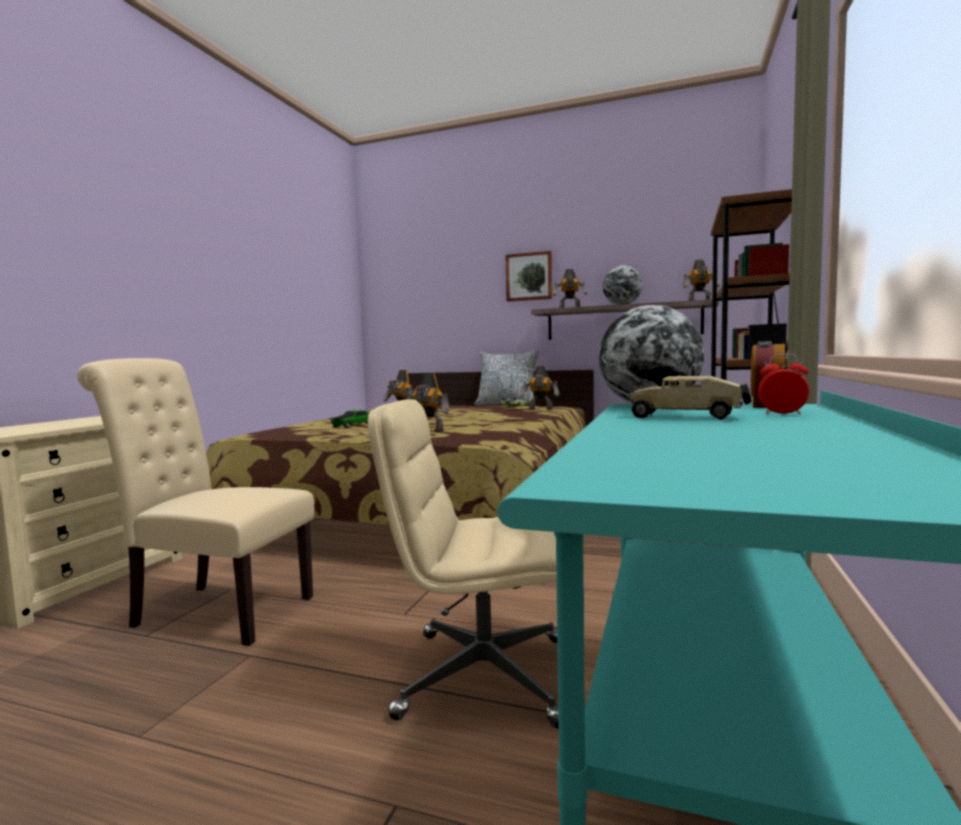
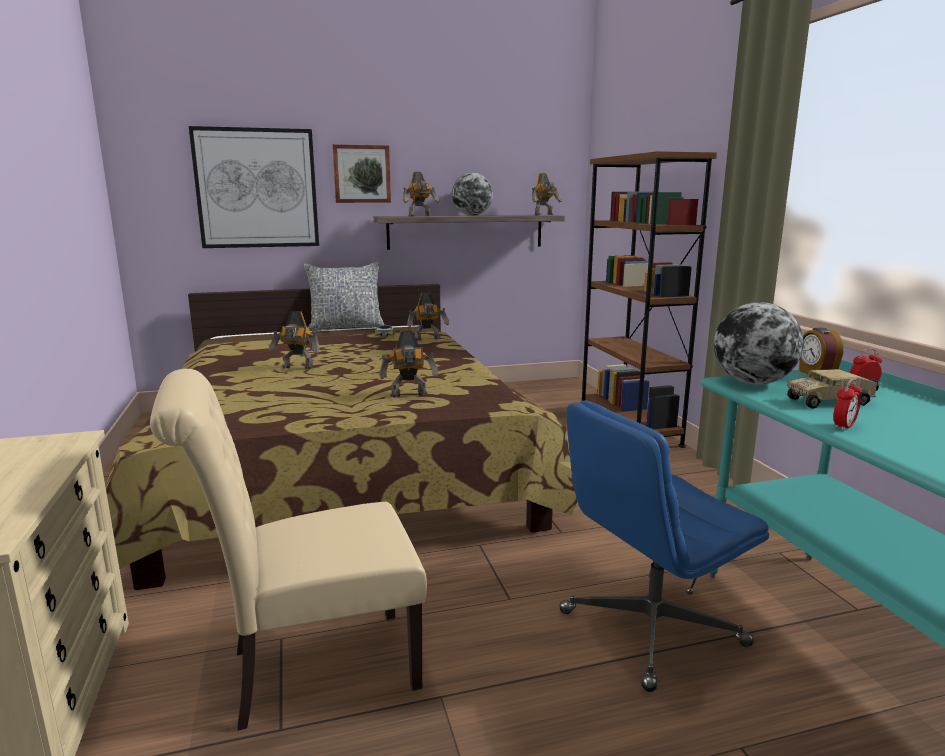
camera: 35 degrees left, 10 degrees up
(354, 425) = (286, 395): toy car -> none
(450, 294) = (257, 188): none -> picture
(482, 676) = (650, 629): beige office chair -> blue office chair
(617, 426) = (844, 427): none -> alarm clock

